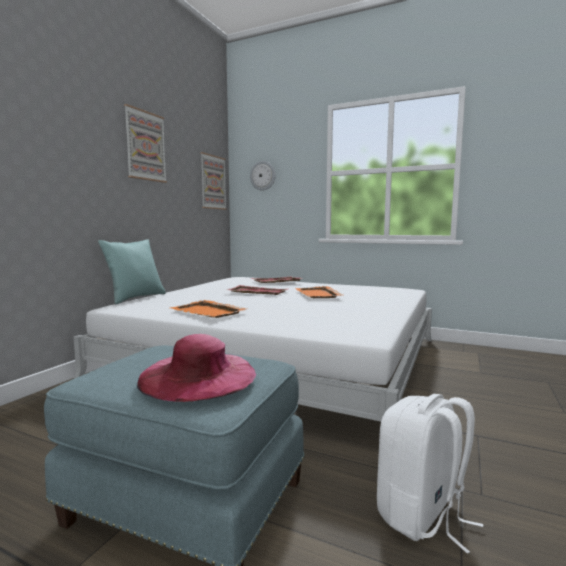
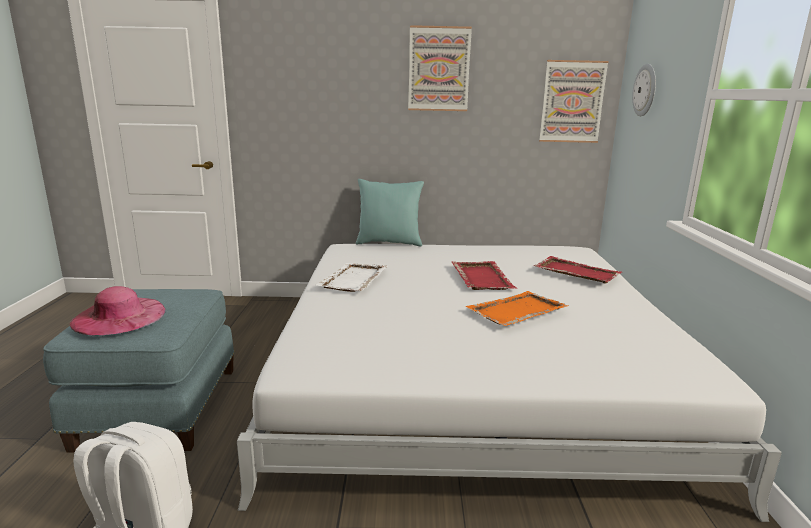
camera: 65 degrees right, 10 degrees up
(208, 312) = (353, 280): orange tray -> white tray

